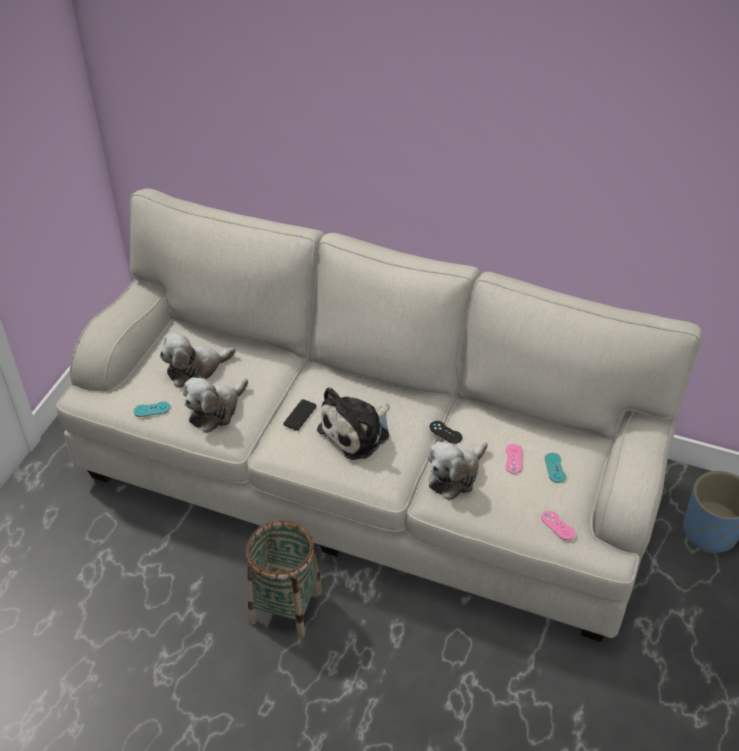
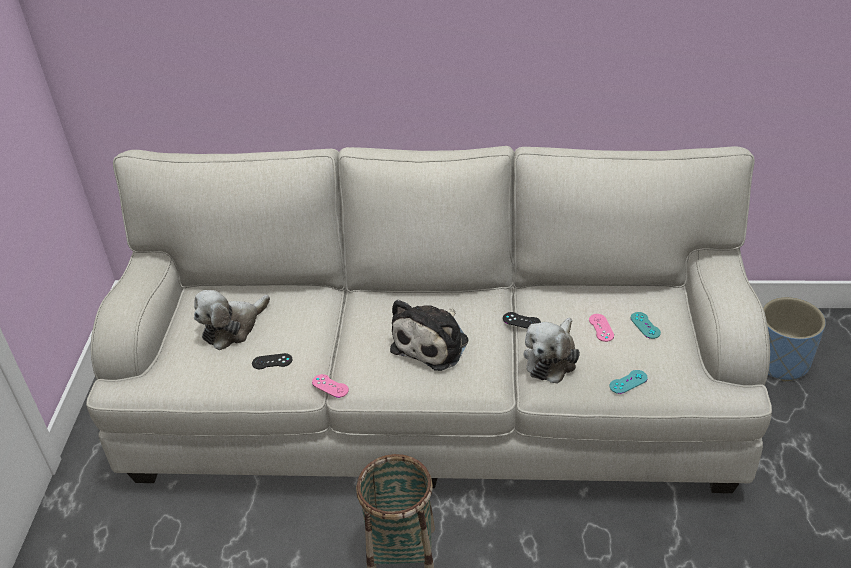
camera: 15 degrees left, 5 degrees down
(152, 409) = (200, 378): turquoise game controller -> turquoise game controller (628, 382)
(216, 410) = (272, 361): plush toy -> black game controller
(300, 415) = (365, 343): phone -> none
(558, 525) = (676, 377): pink game controller -> pink game controller (330, 386)

